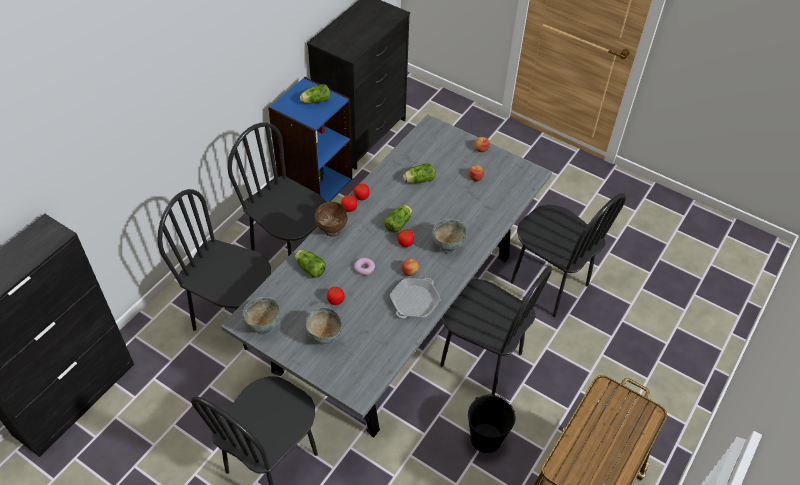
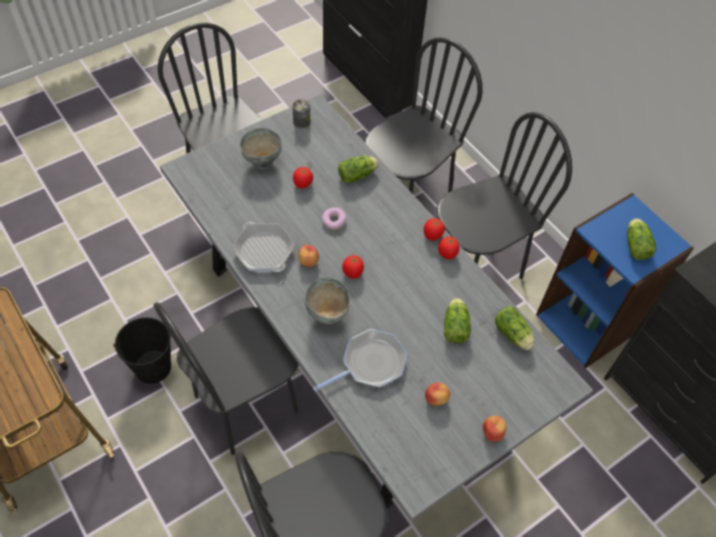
camera: 110 degrees right, 5 degrees up
(263, 326) = (301, 122): grey bowl -> can
(331, 229) = (405, 209): brown bowl -> none
(399, 223) = (388, 277): lettuce -> lettuce (513, 335)
(471, 214) = (370, 364): none -> frying pan

